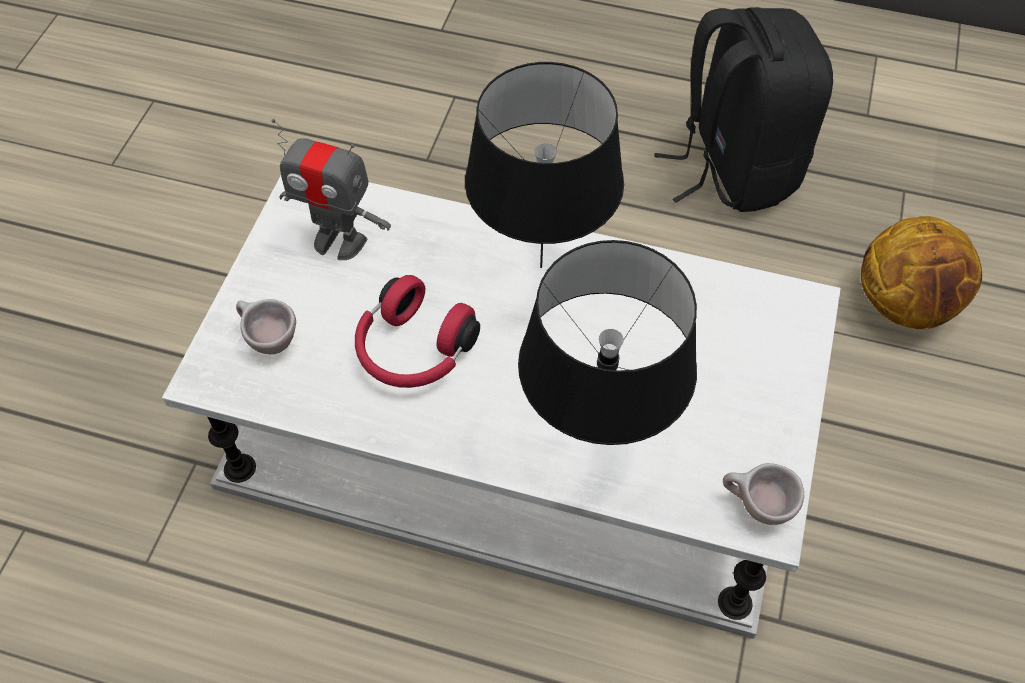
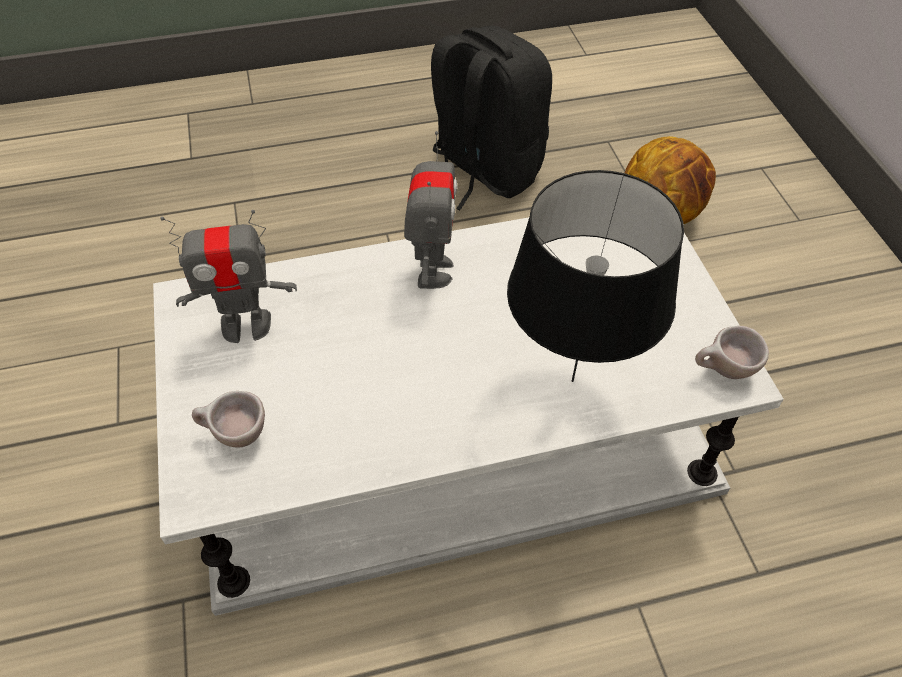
camera: 30 degrees left, 5 degrees down
(413, 351) = (374, 383): red headphones -> none
(540, 265) = (432, 271): black table lamp -> toy robot

